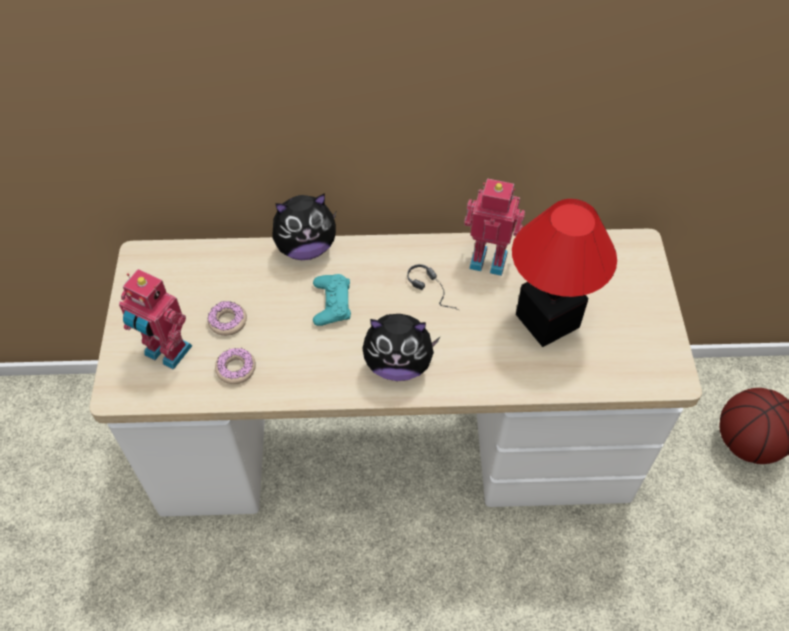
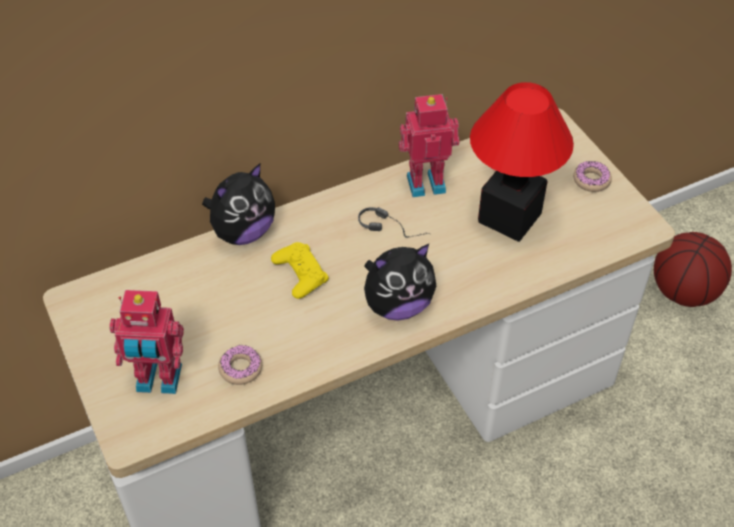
camera: 25 degrees left, 5 degrees down
(227, 321) = (205, 328): donut -> donut (591, 180)
(332, 303) = (300, 274): turquoise game controller -> yellow game controller

